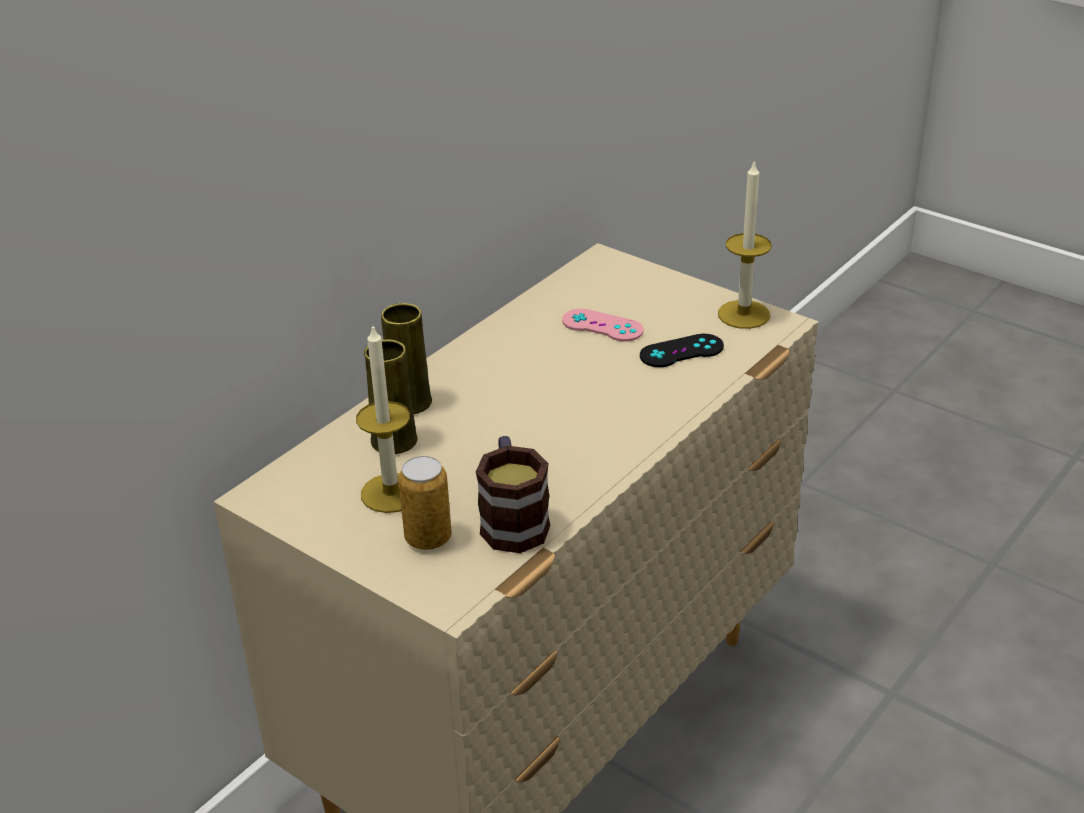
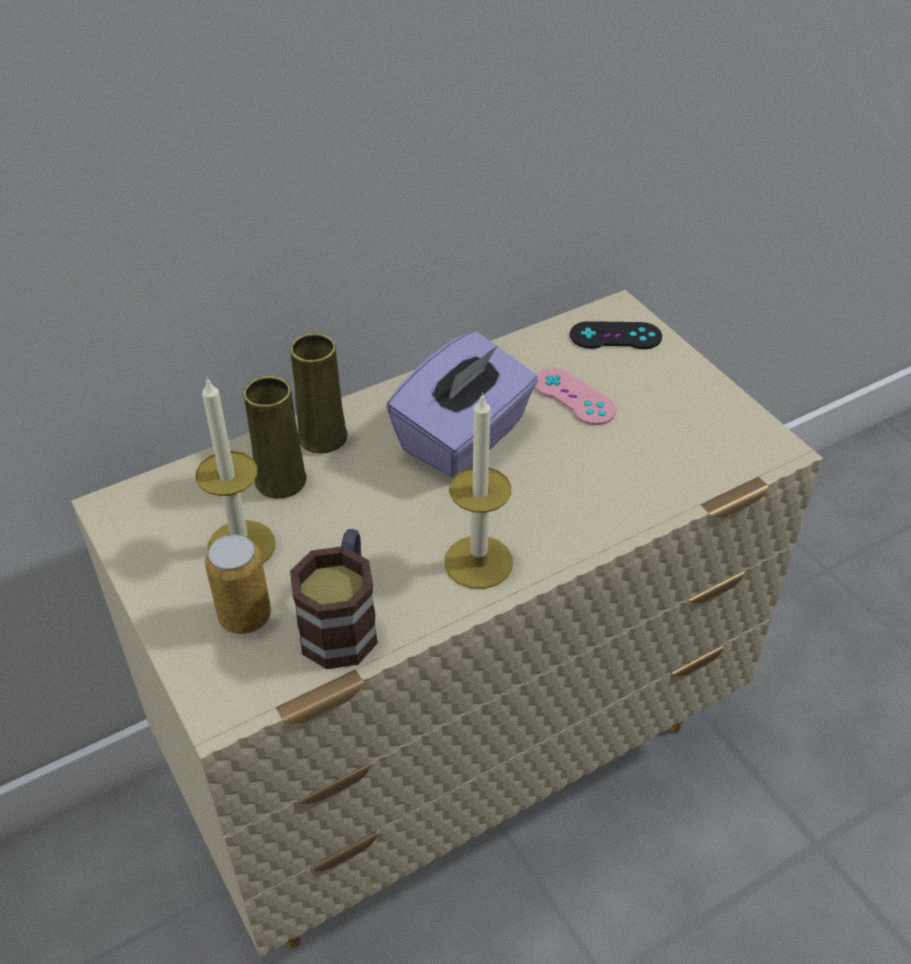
camera: 20 degrees right, 10 degrees up
(530, 374) = (464, 437): none -> purple tissue box
(681, 351) = (643, 454): black game controller -> black game controller (615, 336)
(743, 314) = (739, 425): candle -> candle (478, 562)

